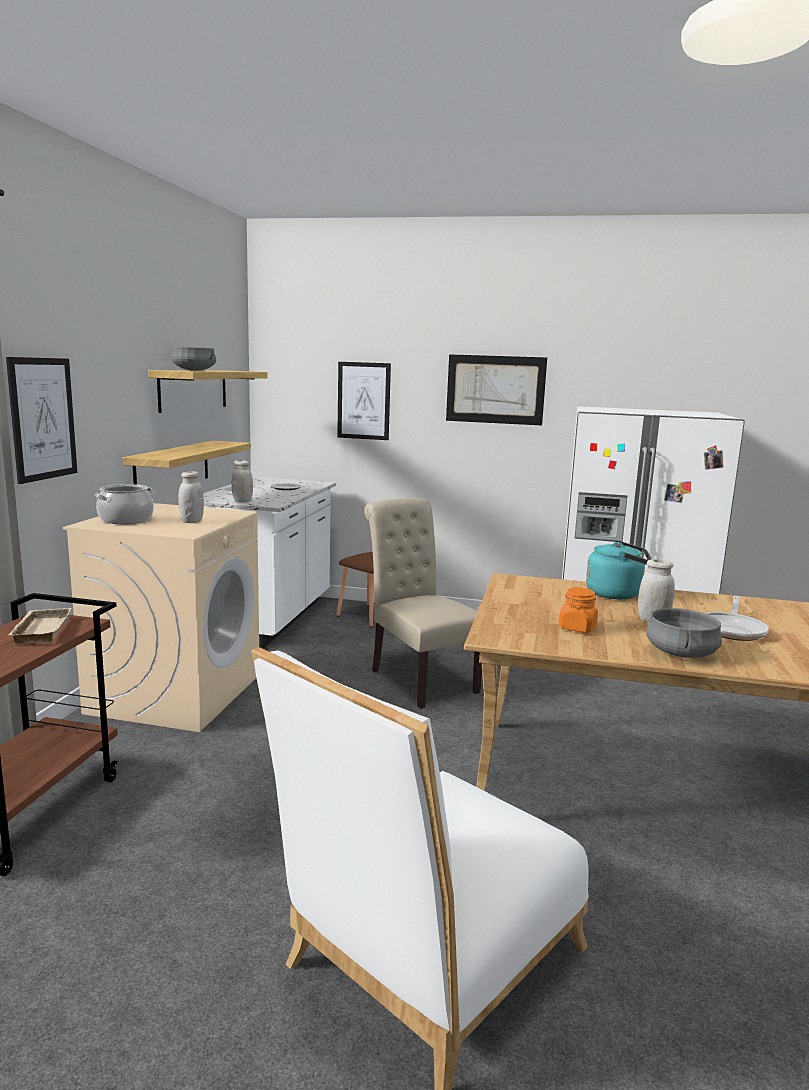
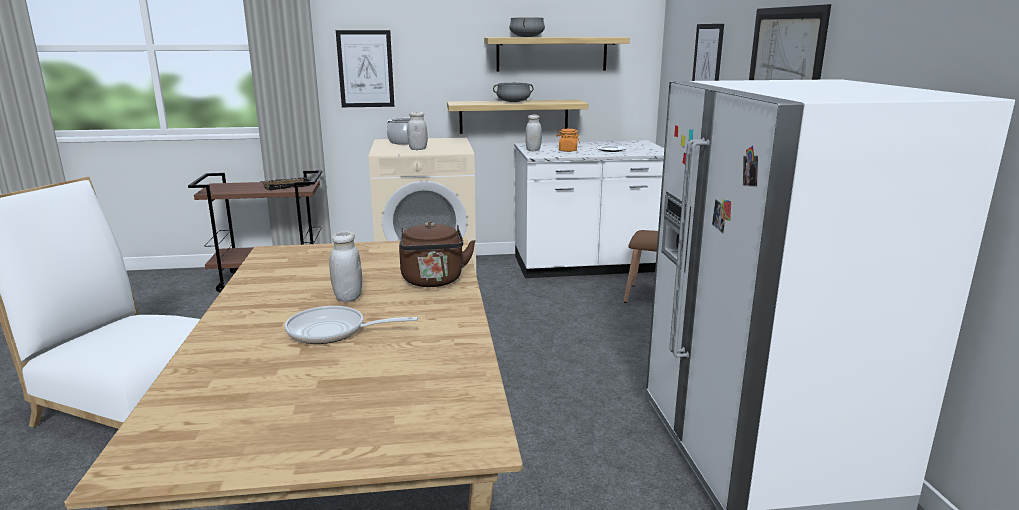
camera: 70 degrees right, 5 degrees up
(40, 630) = (286, 186): beige tray -> black tray
(418, 679) = (528, 341): beige chair -> none
(577, 628) = (306, 272): orange jar -> orange jar (567, 150)
(617, 594) = (433, 281): turquoise kettle -> brown kettle
(680, 652) = (249, 308): grey cooking pot -> grey cooking pot (513, 102)

